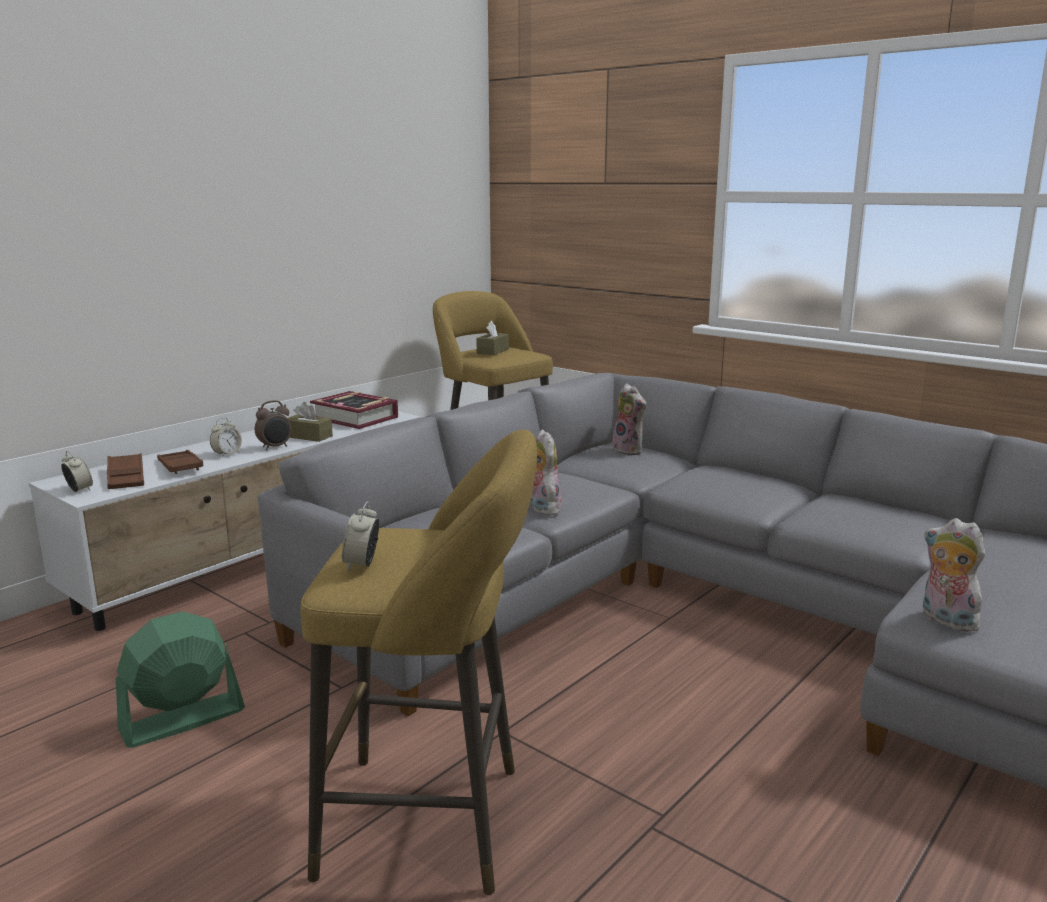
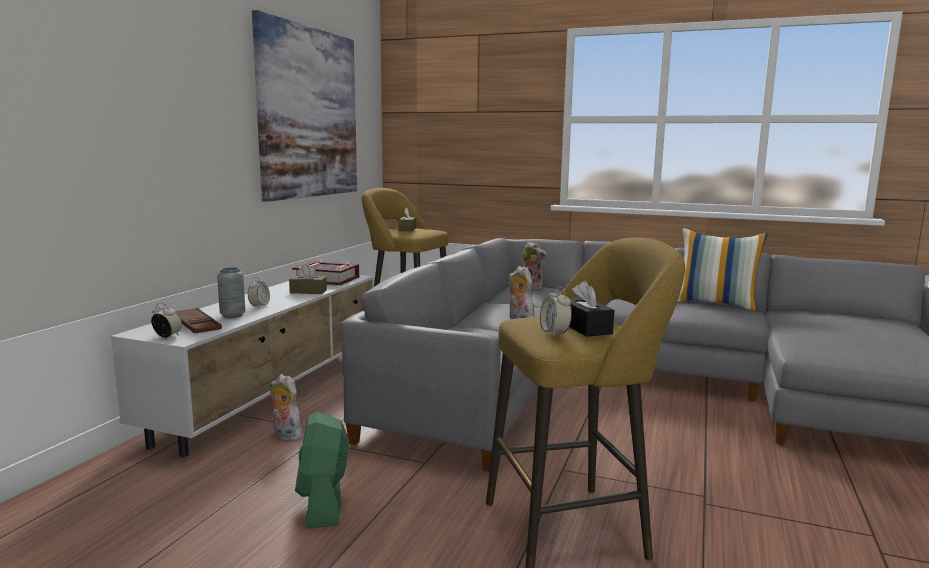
camera: 20 degrees left, 5 degrees down
(180, 466) = (232, 316): brown tray -> grey vase
(182, 720) = (323, 502): green fan -> green fan turned 45 degrees counterclockwise
(275, 447) = (292, 299): alarm clock -> none
(349, 196) = (309, 113): none -> picture
(415, 560) = (585, 327): none -> black tissue box
(885, 506) = (715, 304): none -> pillow
(945, 620) = (815, 352): plush toy -> plush toy (285, 435)

